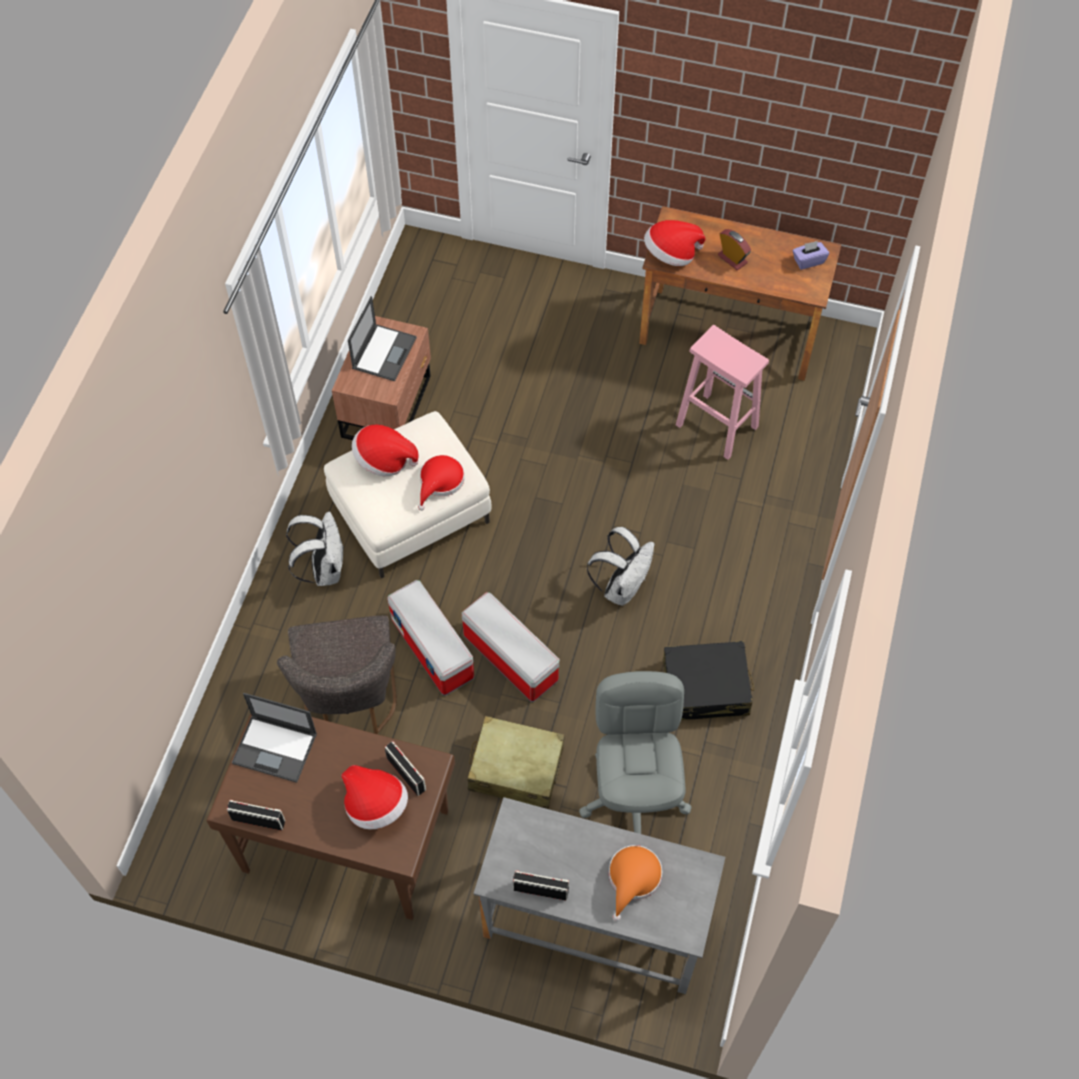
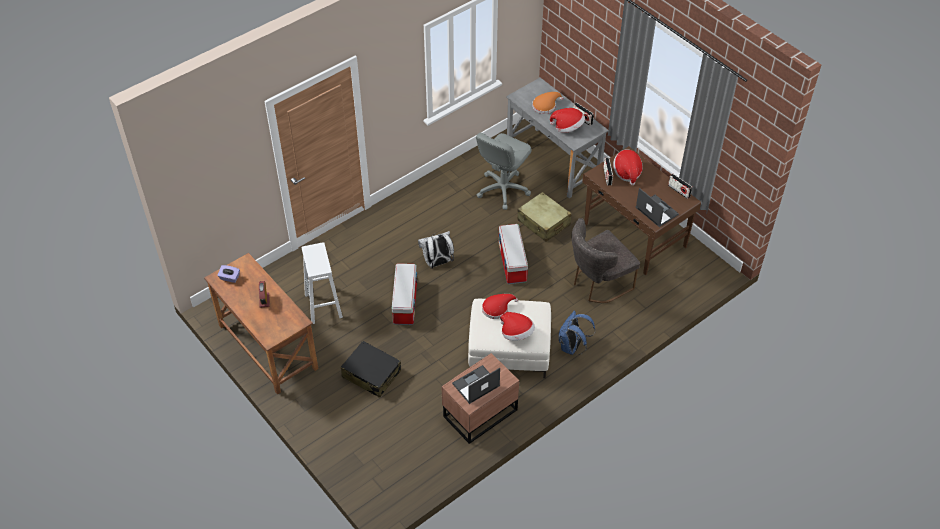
camera: 145 degrees left, 10 degrees down
(324, 569) = (572, 347): white backpack -> blue backpack
(350, 701) = (598, 284): grey chair -> grey chair turned 150 degrees counterclockwise
(433, 649) = (544, 284): storage box -> storage box (405, 302)
(671, 255) = (291, 320): hat -> hat (567, 127)
(706, 688) = (438, 208): black suitcase -> black suitcase (371, 374)
(715, 425) = (324, 306): pink stool -> white stool

